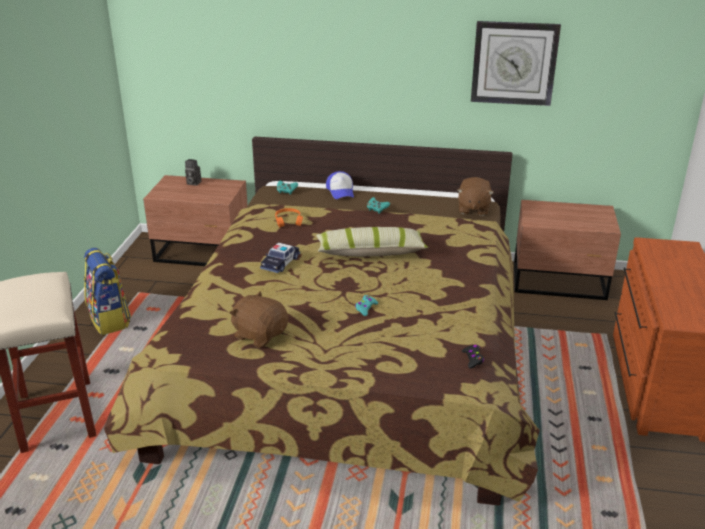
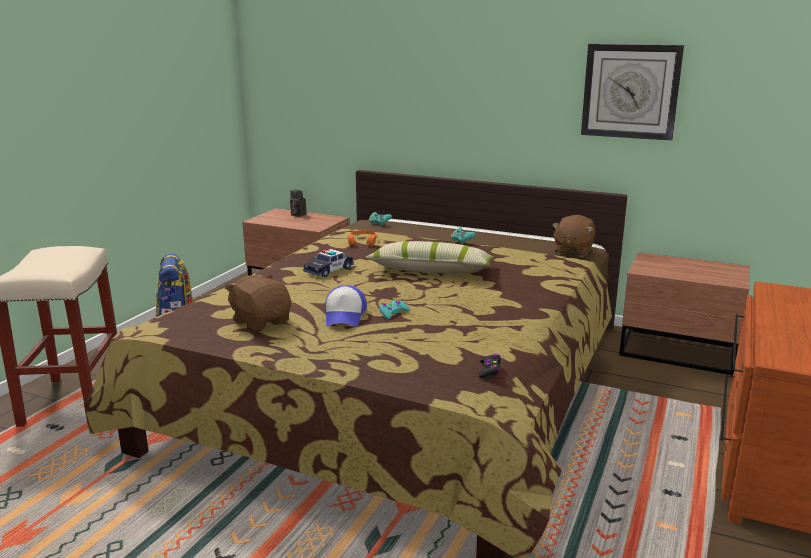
camera: 15 degrees right, 10 degrees down
(341, 191) = (435, 227): cap -> cap (345, 316)

